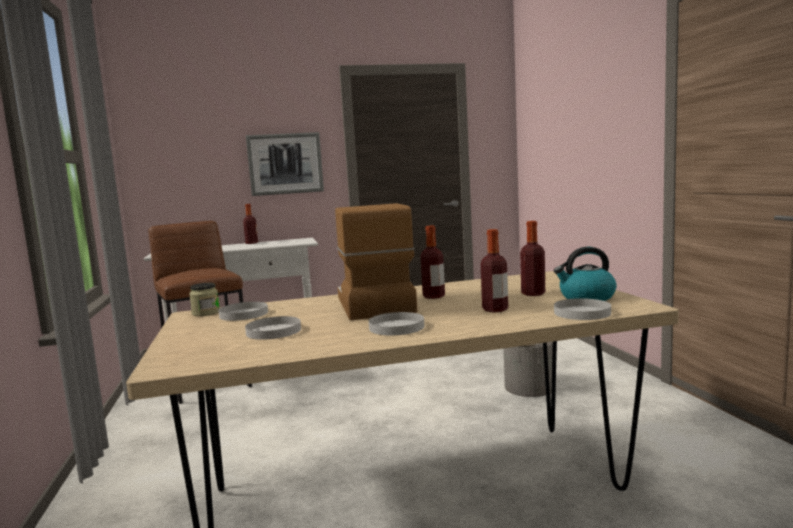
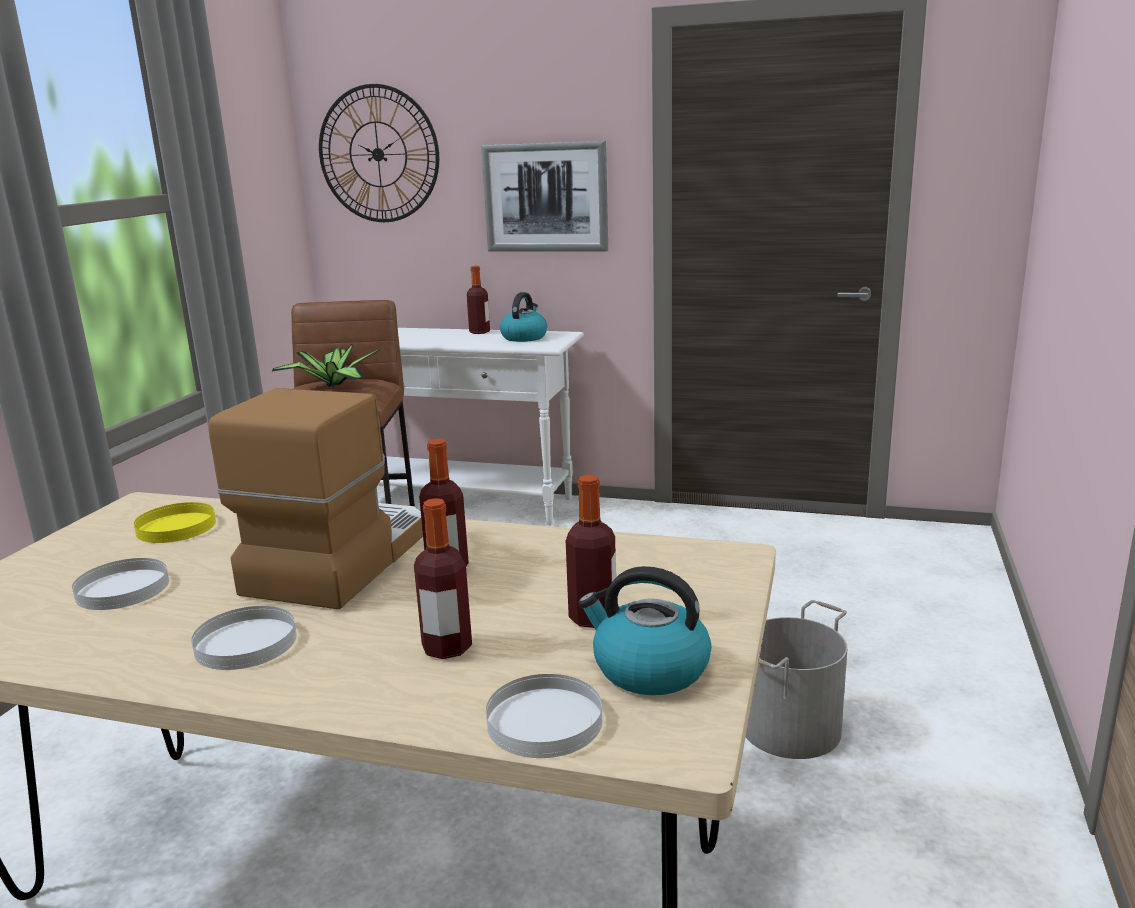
camera: 30 degrees right, 10 degrees up
(174, 142) = (378, 154): none -> wall clock
(197, 270) = (331, 385): none -> potted plant
(206, 313) = (152, 508): jar -> none
(243, 314) = (175, 527): white plate -> yellow plate
(284, 241) = (524, 337): none -> kettle

